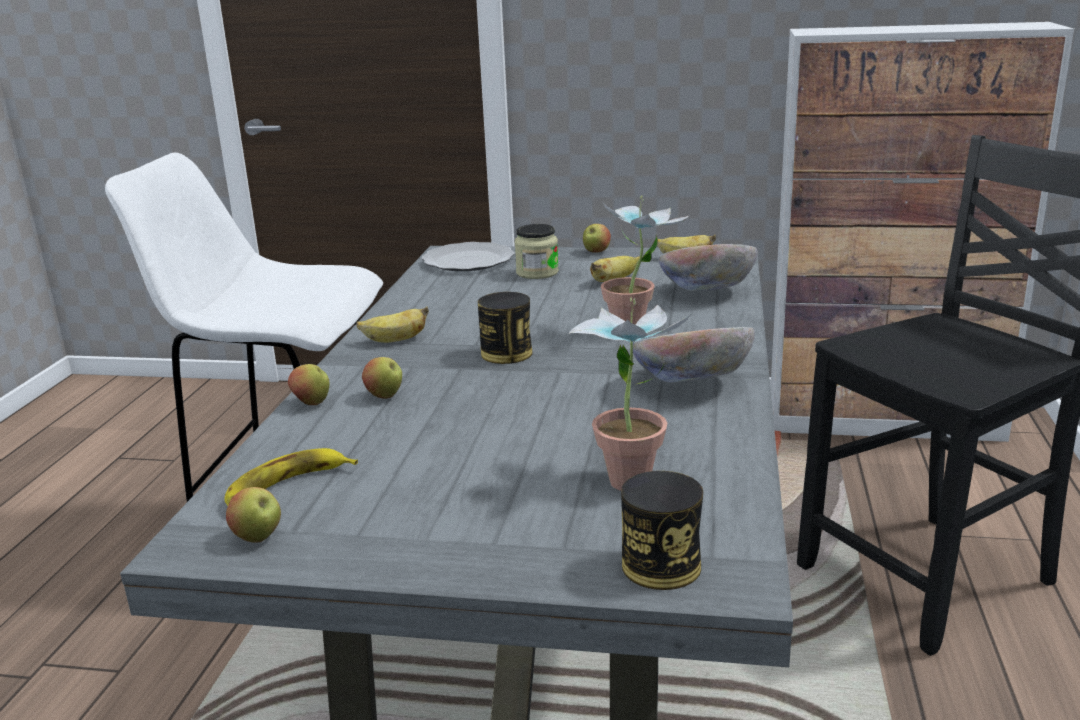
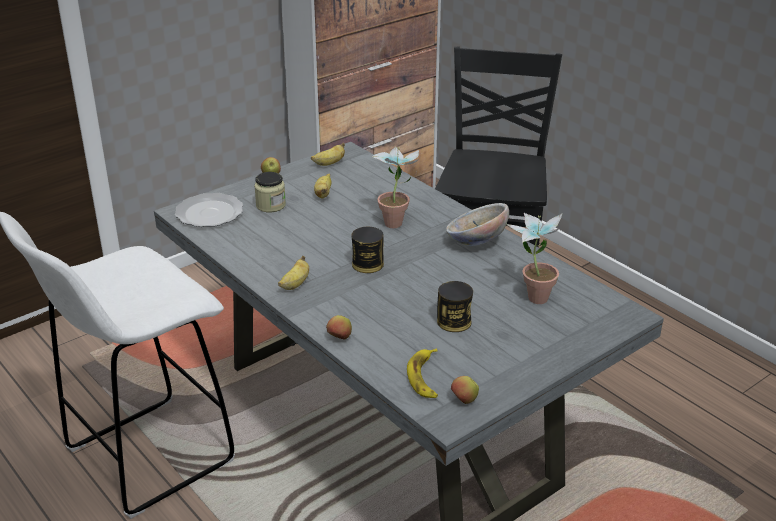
camera: 50 degrees left, 10 degrees up
(385, 396) = (364, 316): apple -> none
(661, 566) = (604, 323): can -> can (454, 321)
(706, 293) = (384, 184): bowl -> none

